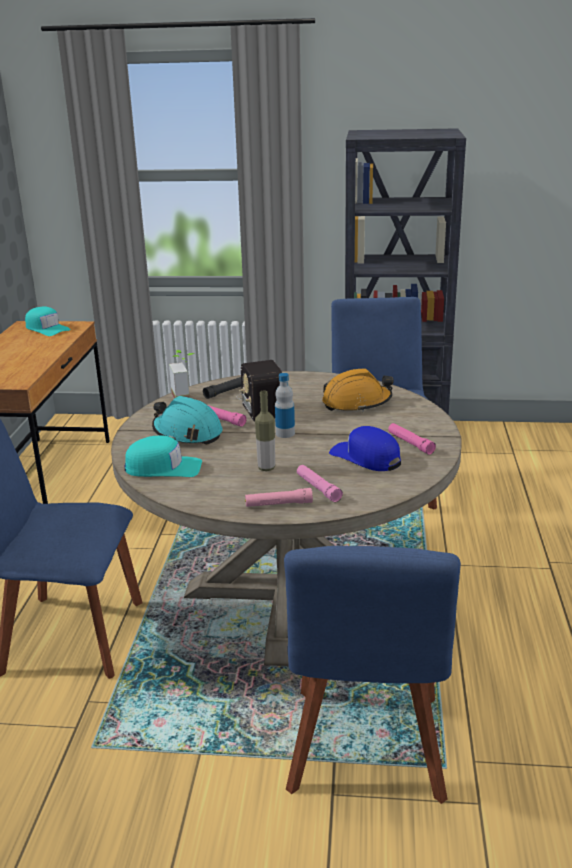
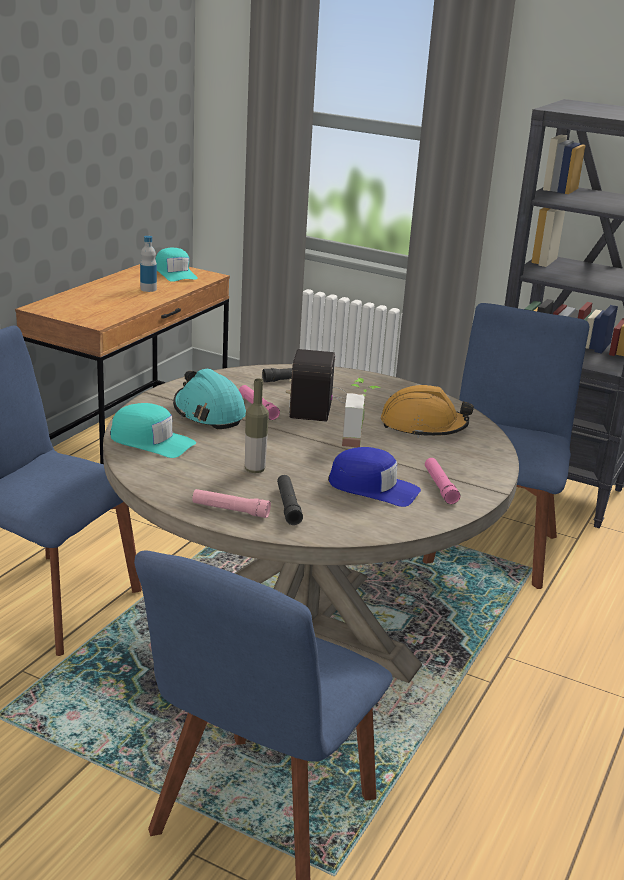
camera: 20 degrees right, 0 degrees up
(186, 396) = (244, 375): potted plant -> potted plant (359, 439)
(285, 433) = (310, 439): bottle -> bottle (148, 289)
(318, 488) = (288, 505): pink flashlight -> black flashlight
(366, 457) = (373, 488): blue cap -> blue cap turned 135 degrees clockwise

